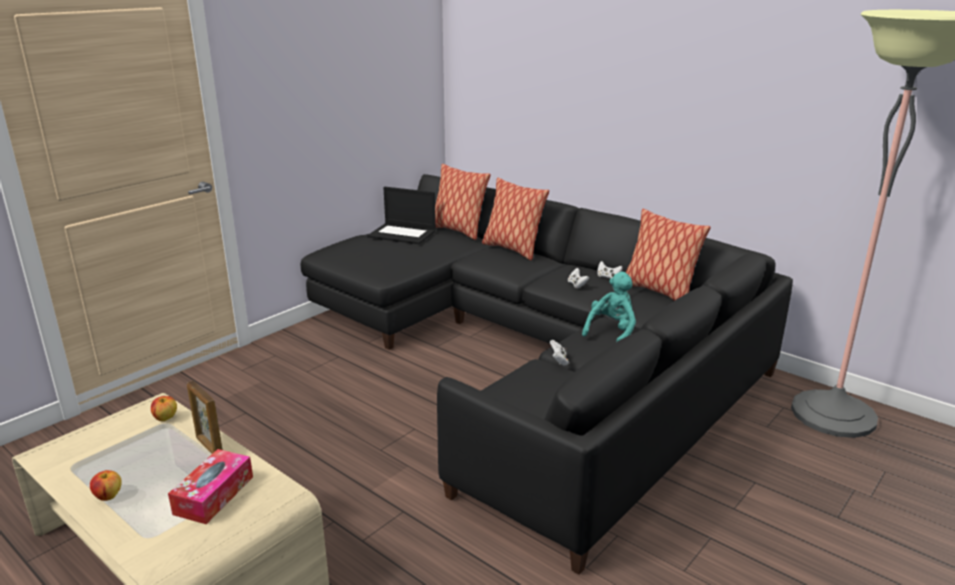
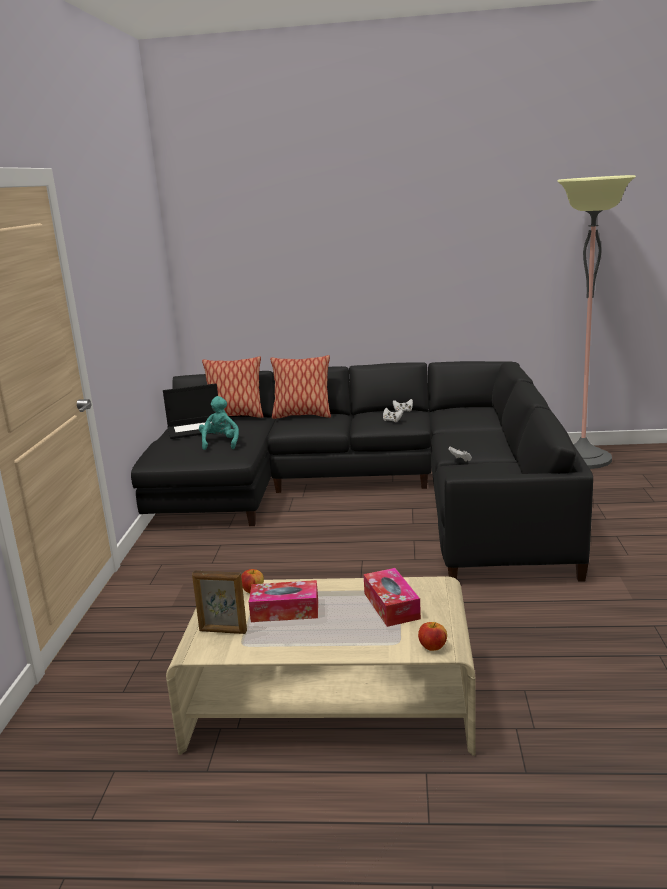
camera: 35 degrees left, 5 degrees down
(108, 496) = (316, 641): apple -> apple (432, 647)
(147, 451) = (285, 610): none -> tissue box
(209, 447) = (328, 588): picture frame -> picture frame (223, 631)
(611, 332) = (464, 436): turquoise plush toy -> turquoise plush toy (220, 443)
(658, 291) = (447, 409): pillow -> none

